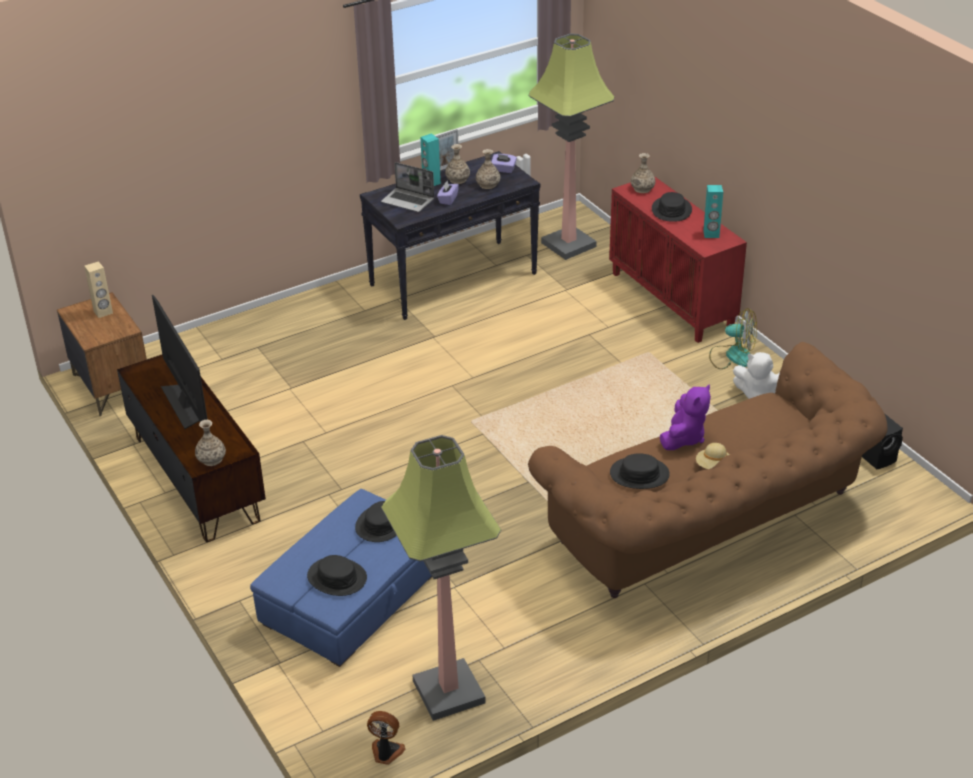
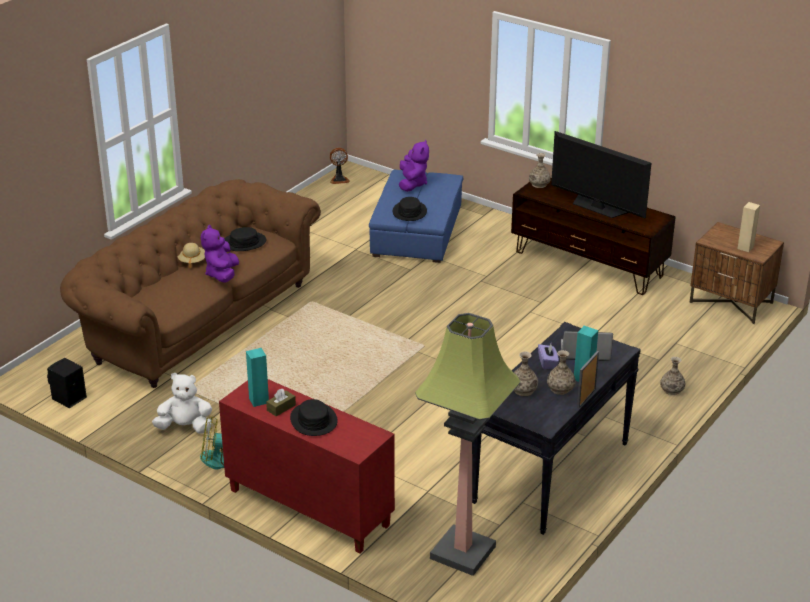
camera: 155 degrees right, 5 degrees down
(337, 577) = (412, 184): black hat -> purple plush toy
(448, 693) = (323, 206): floor lamp -> none
(503, 170) = (523, 413): purple tissue box -> none
(642, 188) = (360, 441): vase -> vase (672, 390)
(694, 225) = (281, 408): none -> brown tissue box

